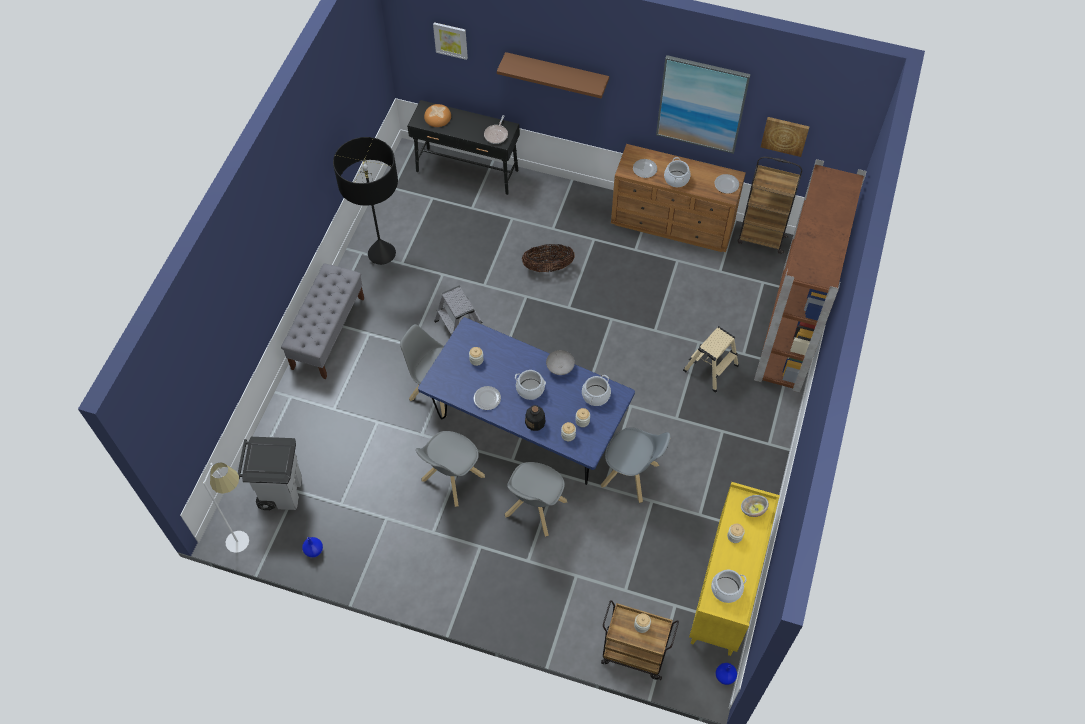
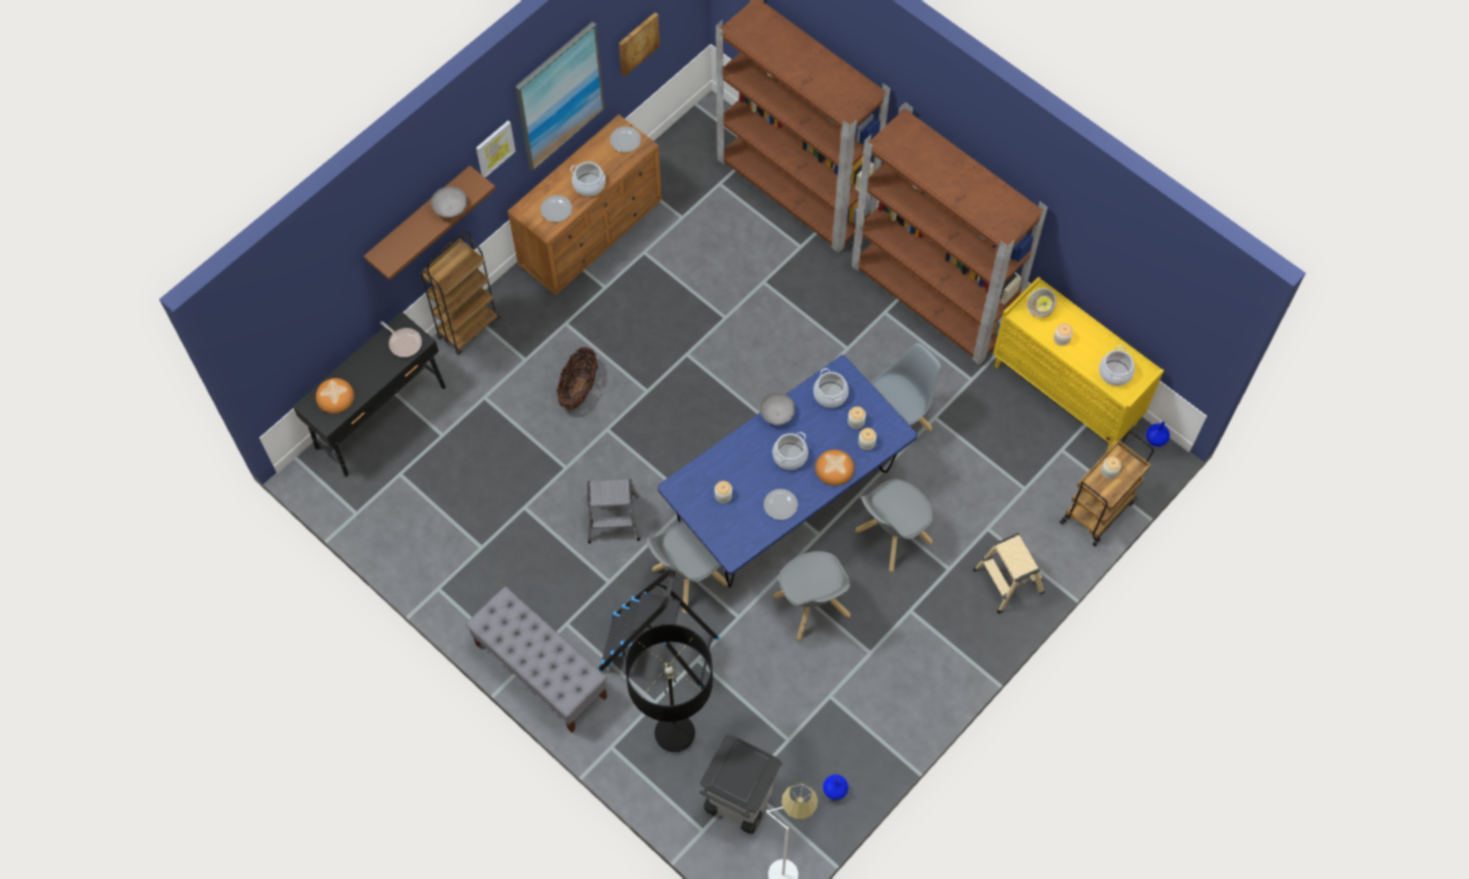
camera: 65 degrees left, 5 degrees up
(370, 396) = (657, 654): none -> black step ladder
(382, 255) = (456, 565): black floor lamp -> black floor lamp (674, 734)
(451, 40) = (304, 307): picture -> picture (494, 148)
(534, 509) = (891, 537): grey chair -> grey chair turned 90 degrees clockwise
(535, 422) = (835, 468): bottle -> bread
(568, 80) = (450, 208): none -> grey bowl
(710, 368) = (802, 286): beige step ladder -> beige step ladder (1009, 581)
(756, 459) = (933, 297): none -> brown bookcase
(761, 240) = (662, 157): brown cart -> brown cart (468, 328)

